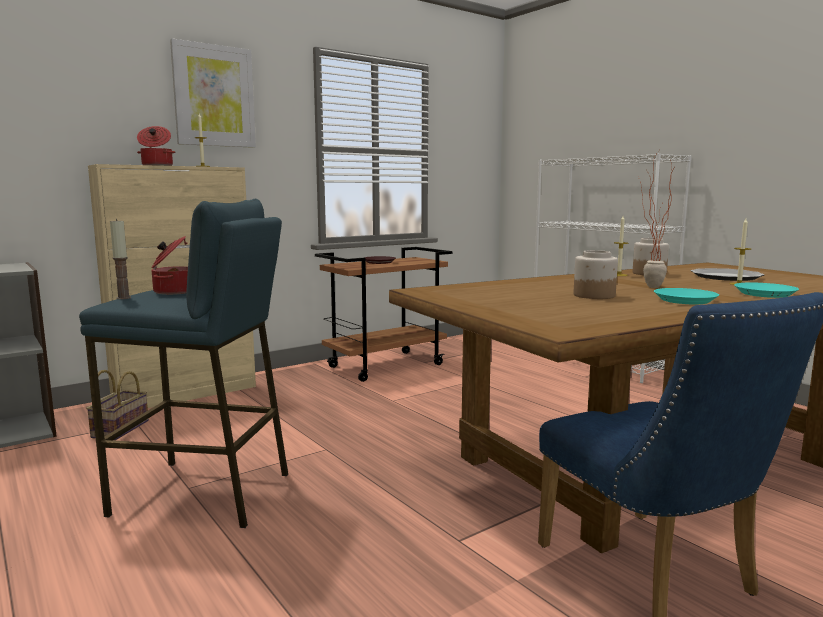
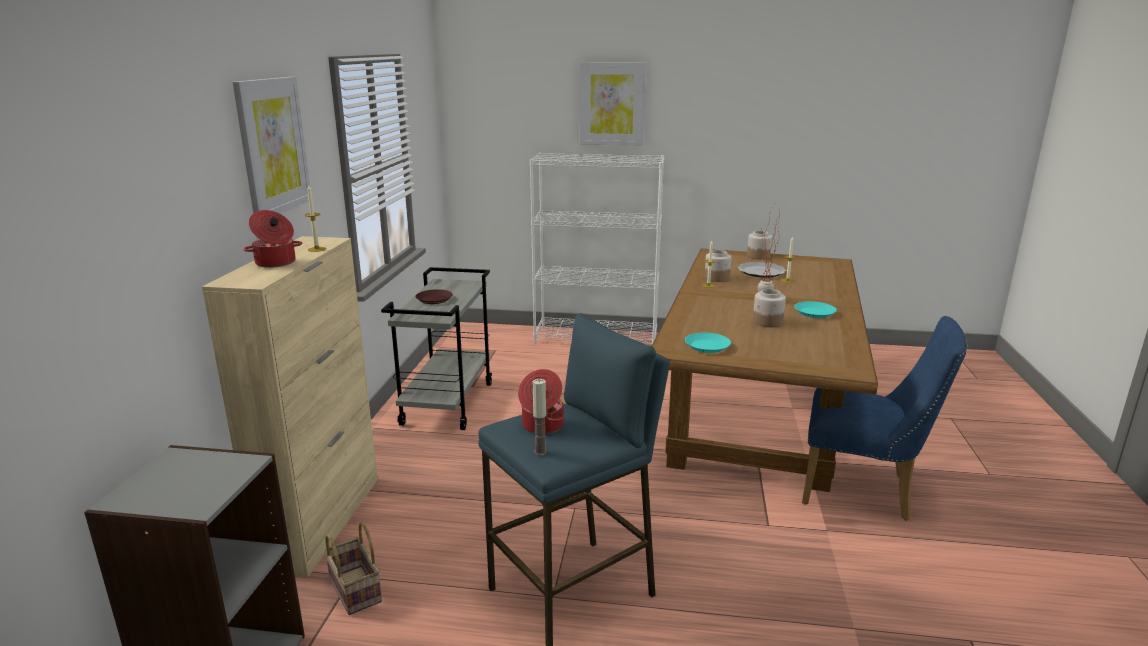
camera: 45 degrees left, 10 degrees up
(386, 365) = (447, 403): brown cart -> grey cart
(641, 103) = (612, 104): none -> picture
(765, 271) = (758, 256): none -> jar
(765, 294) = (823, 291): turquoise plate -> turquoise plate (707, 346)

